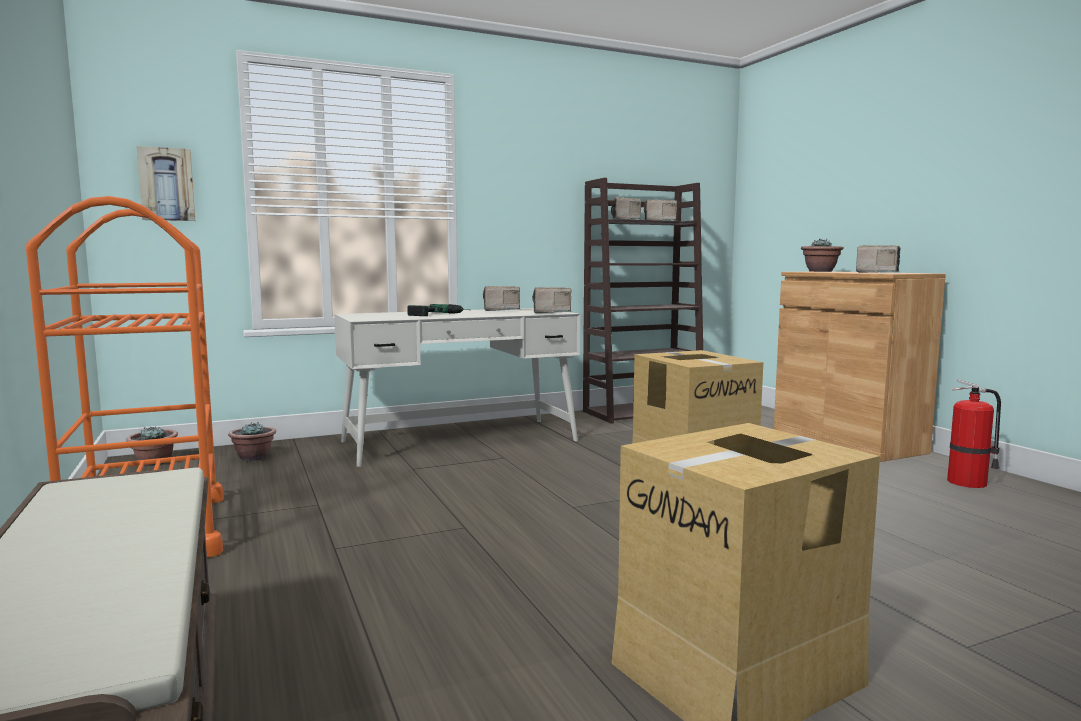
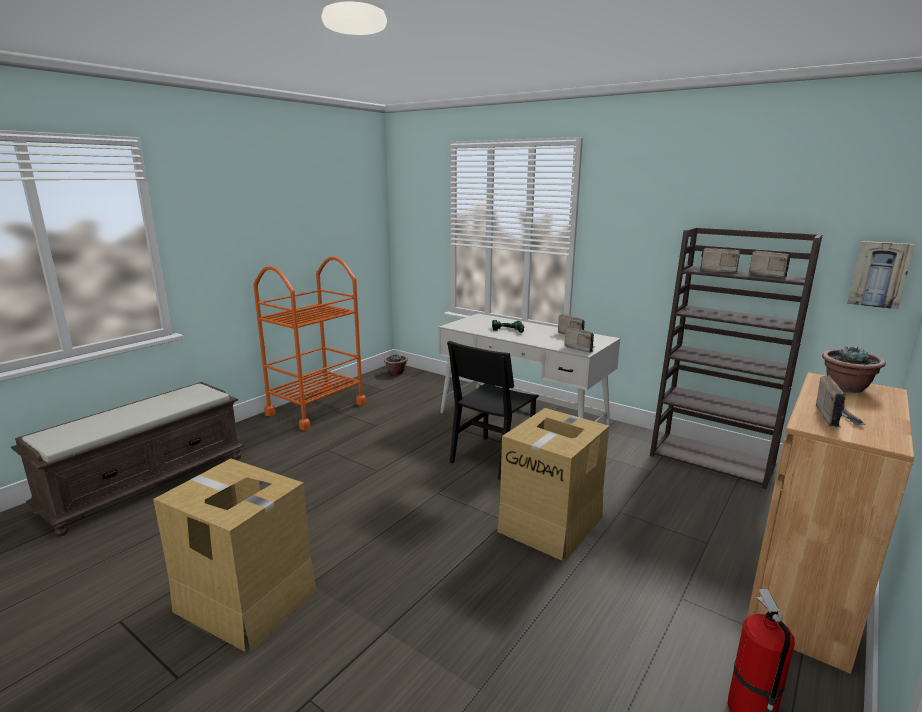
camera: 60 degrees right, 10 degrees up
(166, 184) = (418, 224): picture -> picture (879, 274)
(253, 458) = (425, 386): potted plant -> none
(524, 469) = (492, 457): none -> black chair

